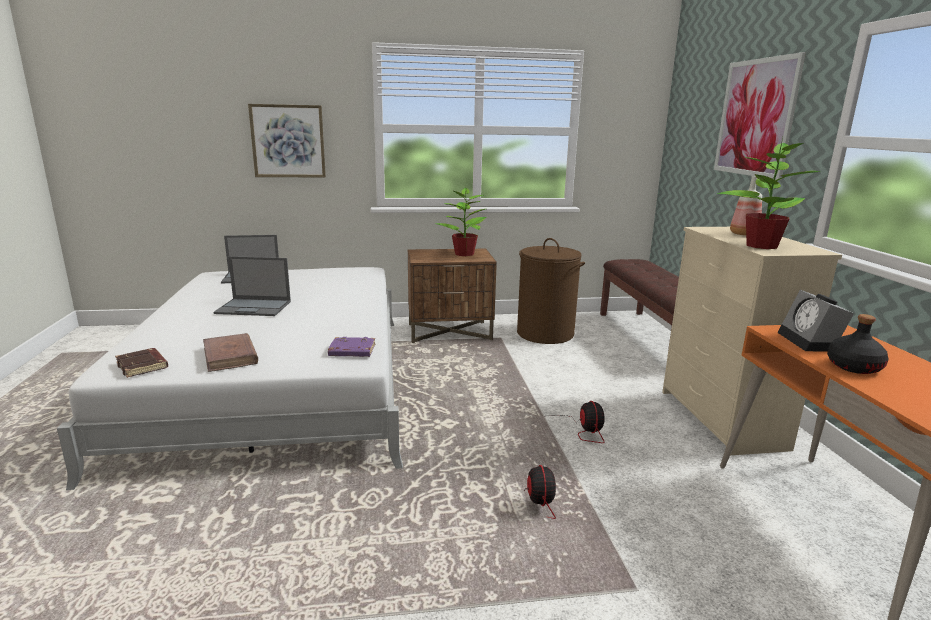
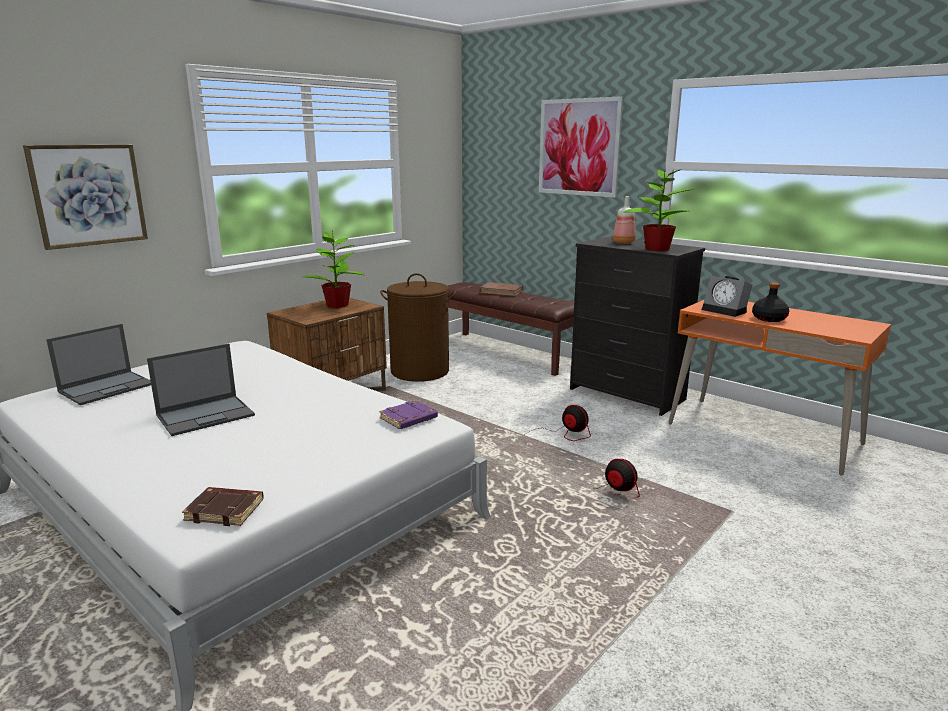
camera: 40 degrees left, 0 degrees up
(230, 356) = (302, 465): brown book -> brown book (501, 292)
(721, 420) = (627, 394): beige dresser -> black dresser

